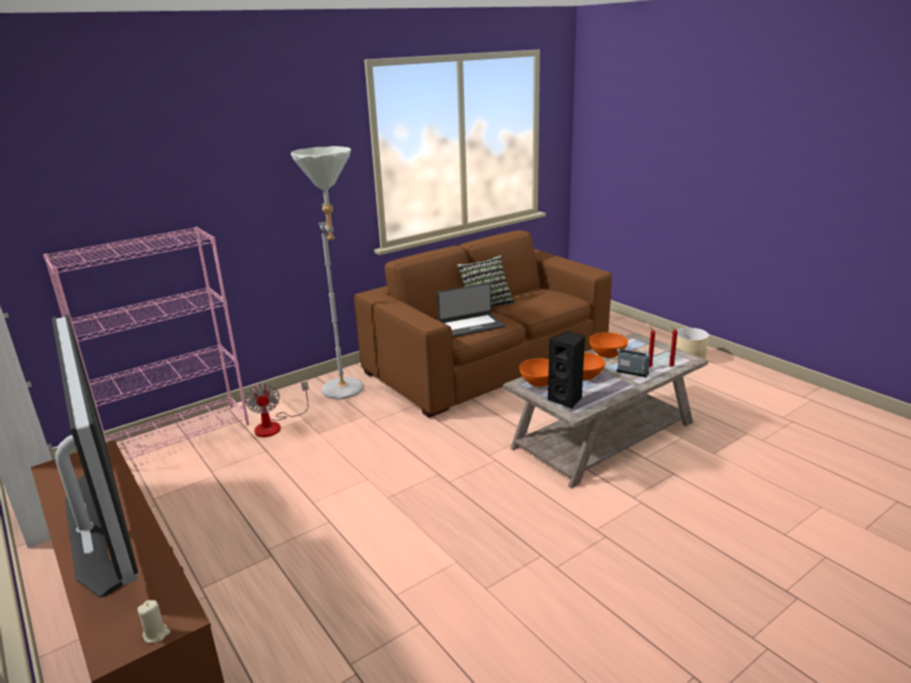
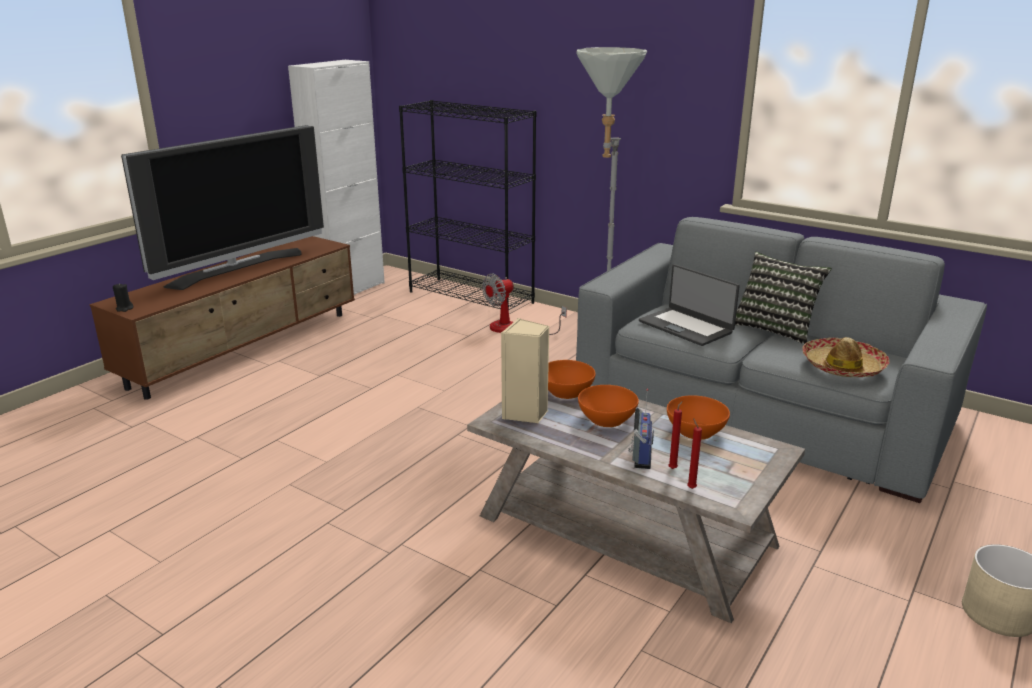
camera: 70 degrees right, 0 degrees up
(156, 634) = (124, 308): beige candle -> black candle
(178, 436) = (472, 297): pink bookcase -> black bookcase
(487, 361) = (762, 411): brown sofa -> grey sofa
(553, 300) = (842, 367): none -> hat
(567, 400) = (525, 414): black speaker -> beige speaker

